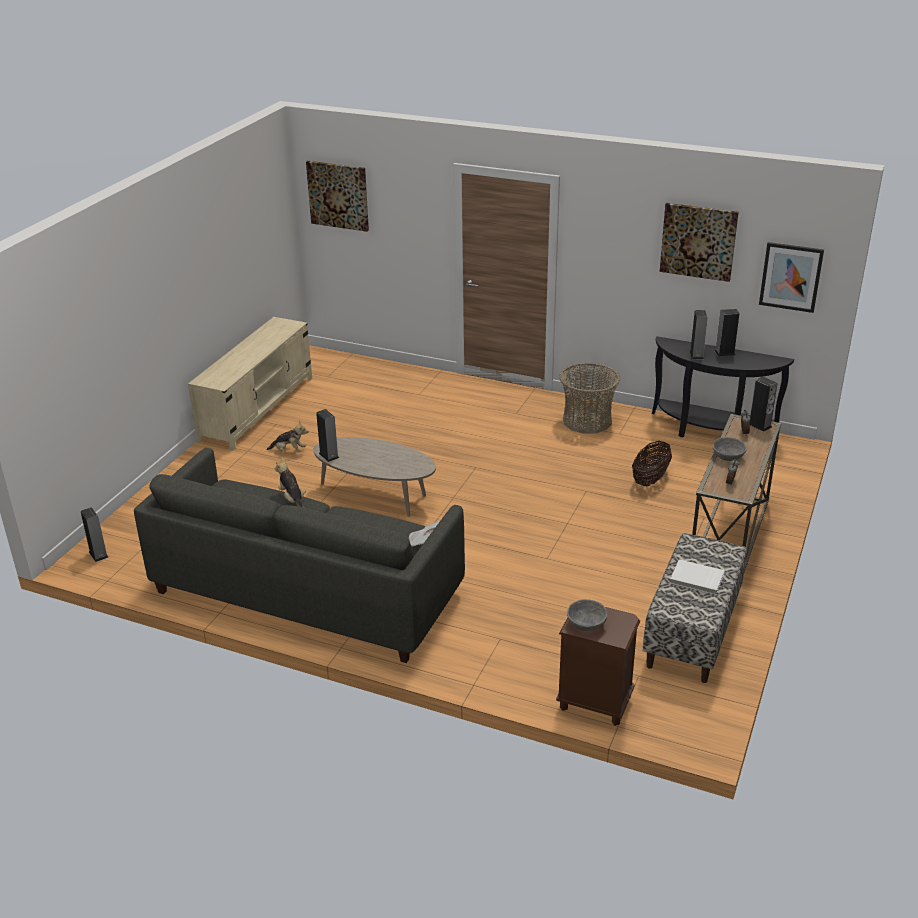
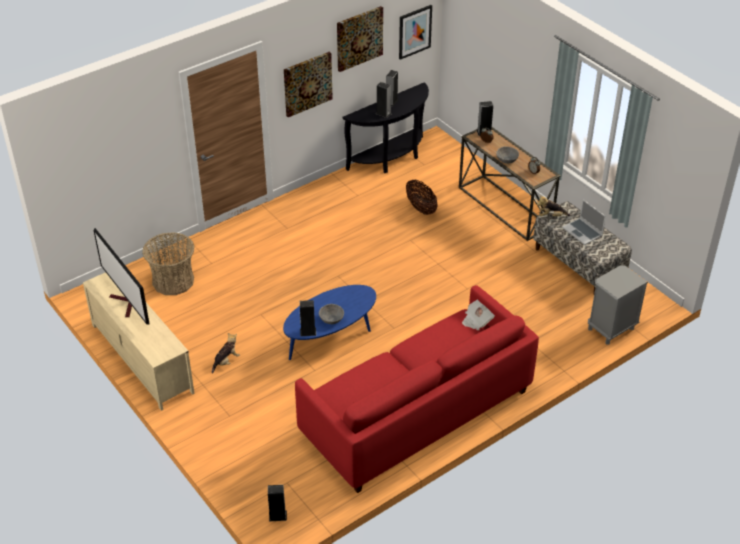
camera: 60 degrees left, 10 degrees up
(262, 343) = (126, 304): none -> television
(292, 500) = (373, 365): plush toy -> plush toy (551, 216)
(306, 591) = (416, 413): grey sofa -> red sofa
(338, 195) = (79, 150): picture -> picture (307, 83)
(376, 496) = (331, 338): beige coffee table -> blue coffee table
(586, 623) = (617, 286): grey bowl -> grey bowl (331, 319)
(587, 421) = (328, 201): basket -> basket (173, 281)
(594, 703) = (611, 329): brown nightstand -> grey nightstand
(696, 579) = (583, 232): white book -> laptop

